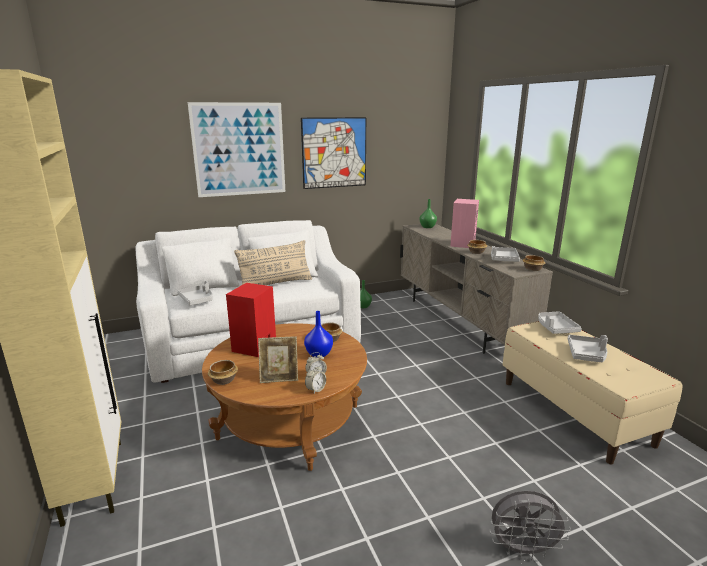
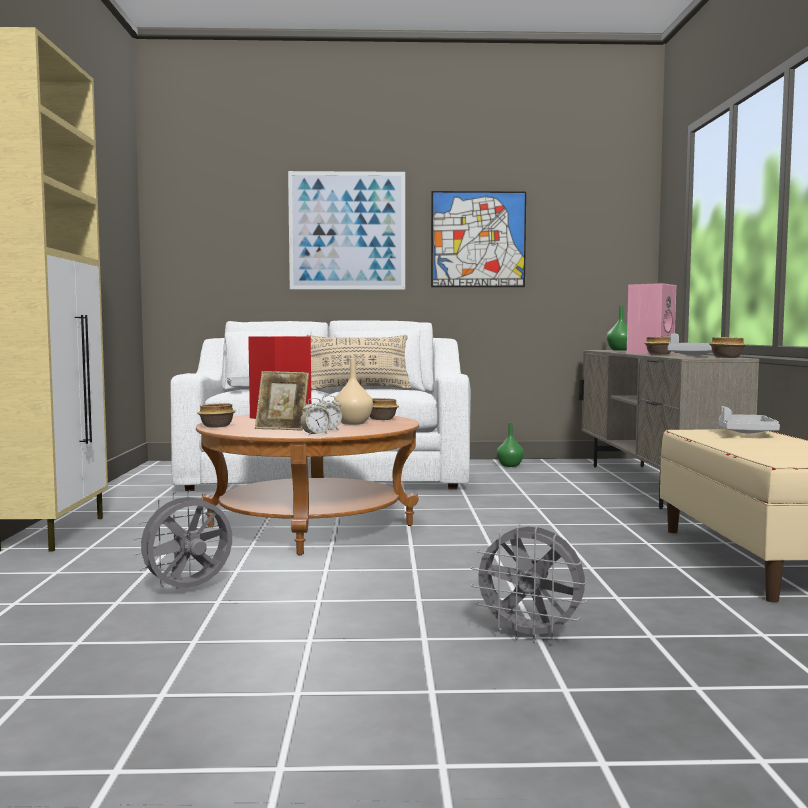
camera: 20 degrees right, 15 degrees down
(266, 550) = (188, 590): none -> grey fan
(318, 354) = (352, 423): blue vase -> beige vase
(587, 354) = (764, 445): grey tray -> none

